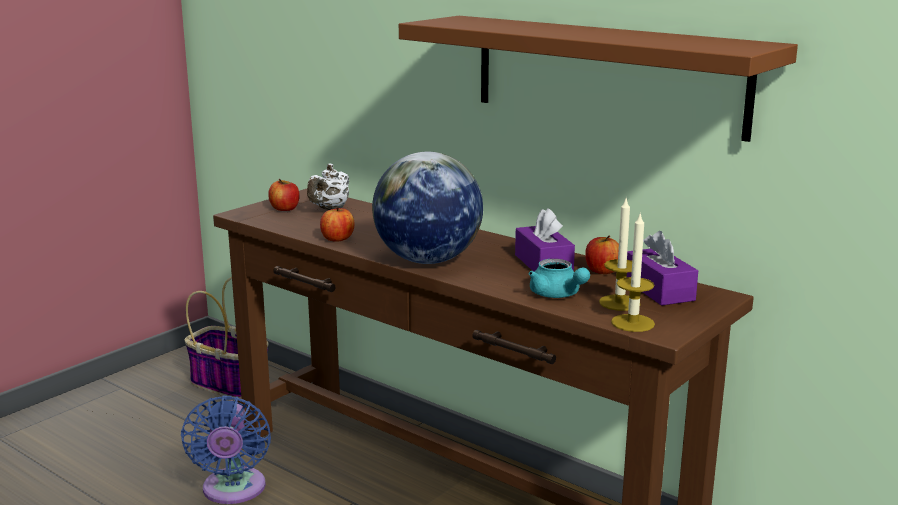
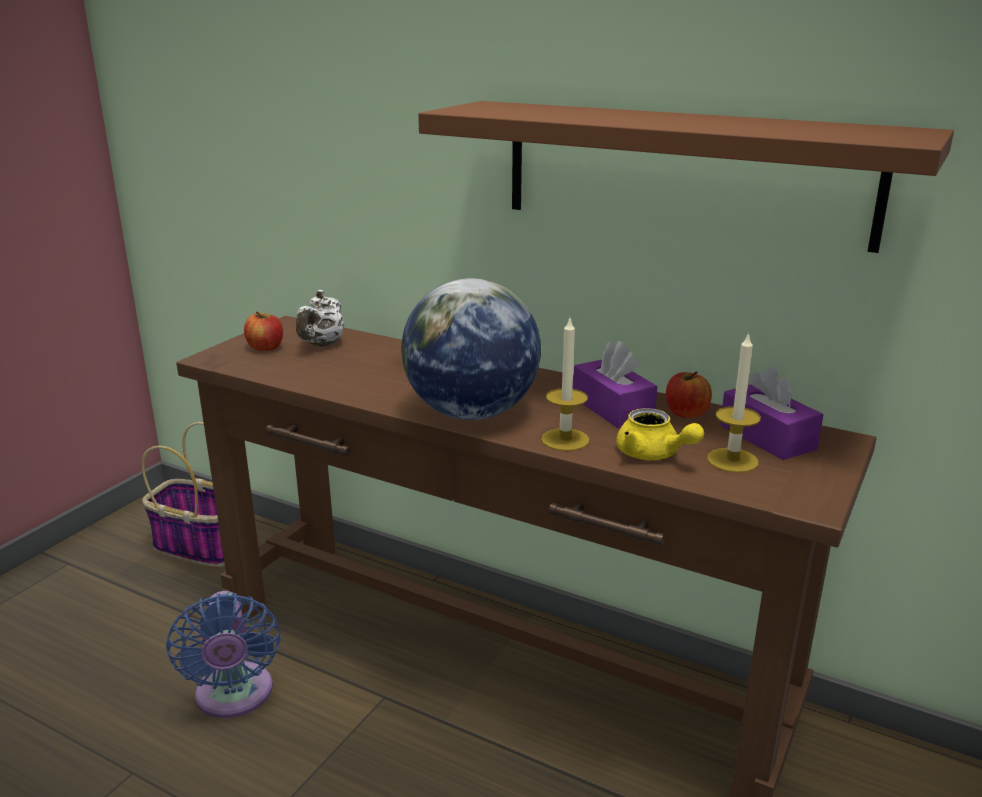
camera: 10 degrees left, 5 degrees up
(337, 239) = (346, 388): apple -> none
(557, 295) = (653, 455): turquoise teapot -> yellow teapot
(632, 323) = (765, 491): candle -> candle (565, 440)

